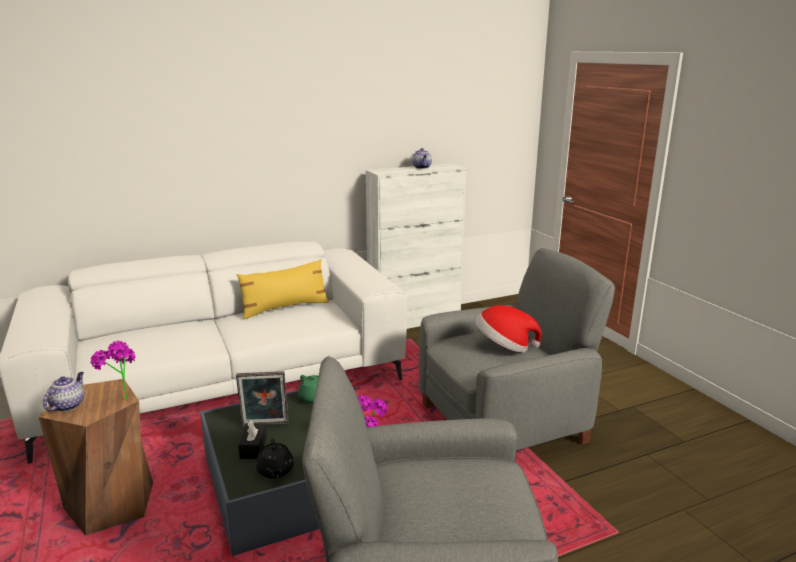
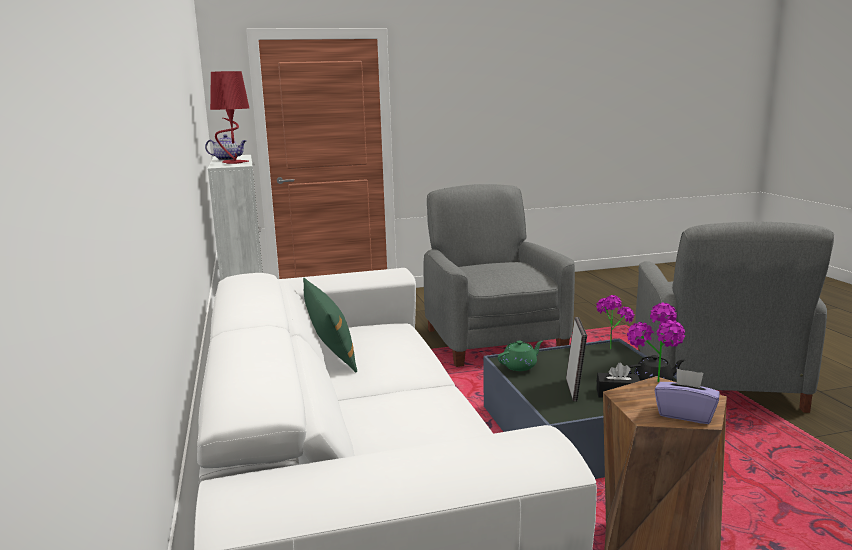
camera: 80 degrees left, 5 degrees down
(68, 405) = (685, 414): teapot -> purple tissue box
(285, 308) = (330, 350): yellow pillow -> green pillow
(397, 170) = (233, 163): none -> red table lamp
(504, 347) = (496, 267): hat -> none

